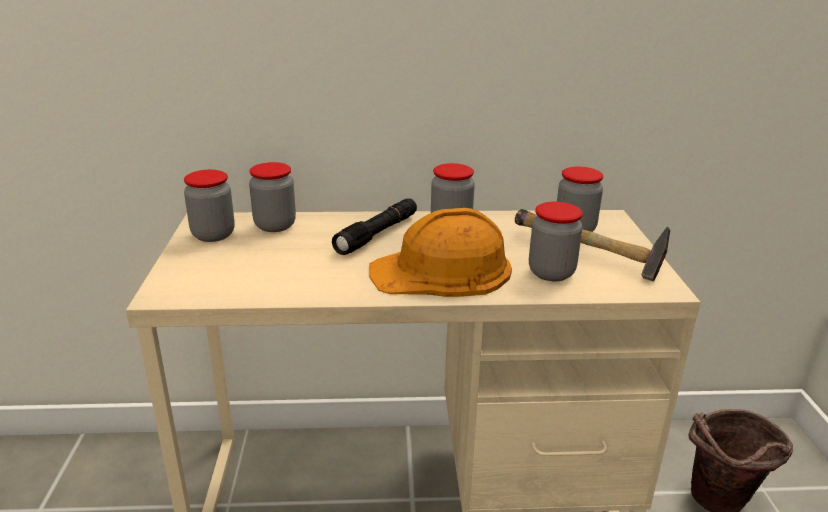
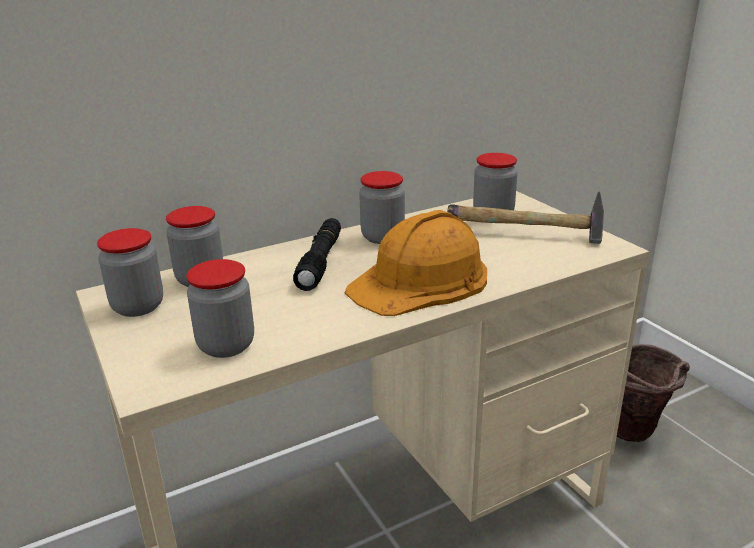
camera: 25 degrees left, 0 degrees up
(551, 273) = (515, 257): jar -> jar (226, 345)

